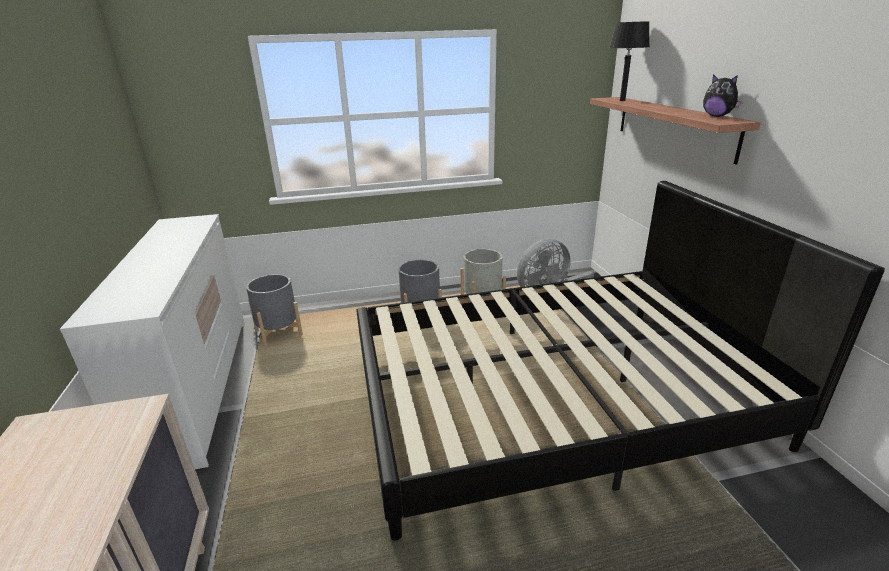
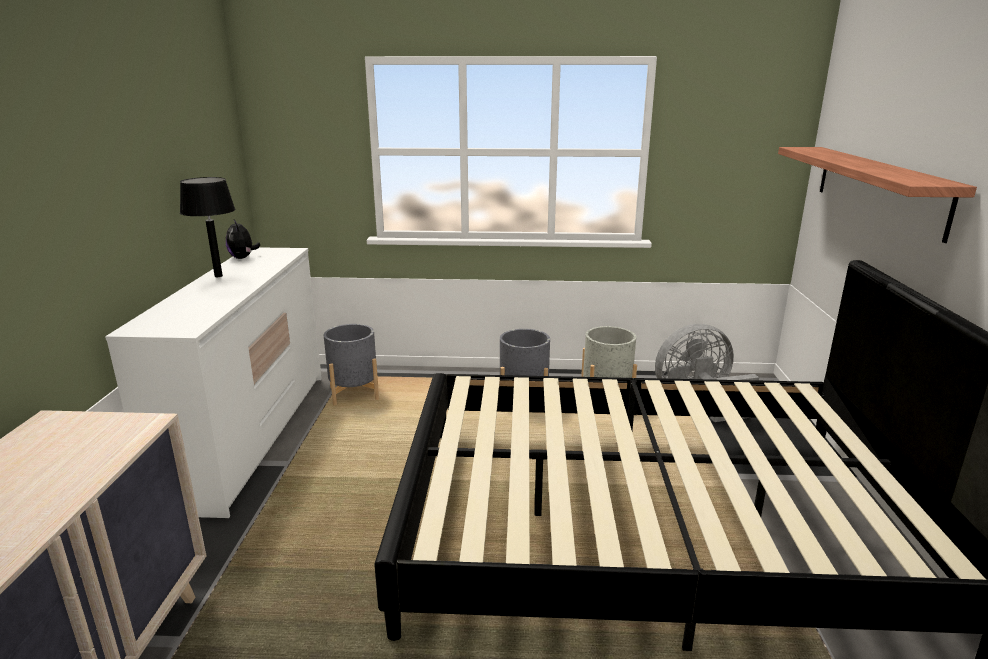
camera: 15 degrees right, 5 degrees down
(622, 100) = (818, 151): black table lamp -> black table lamp (218, 276)
(717, 116) = (923, 176): plush toy -> plush toy (243, 258)

